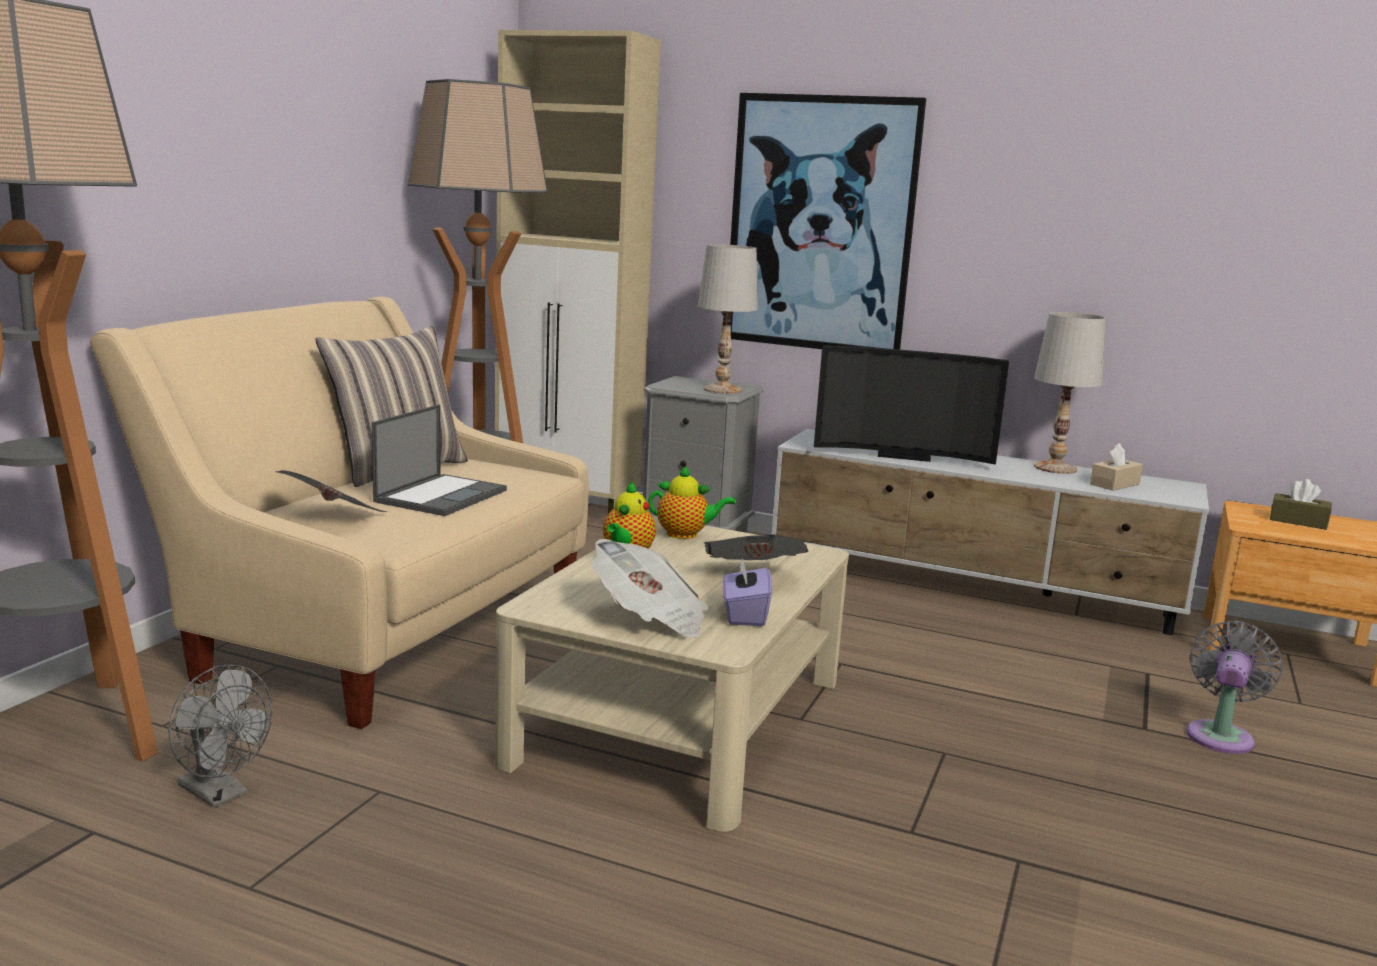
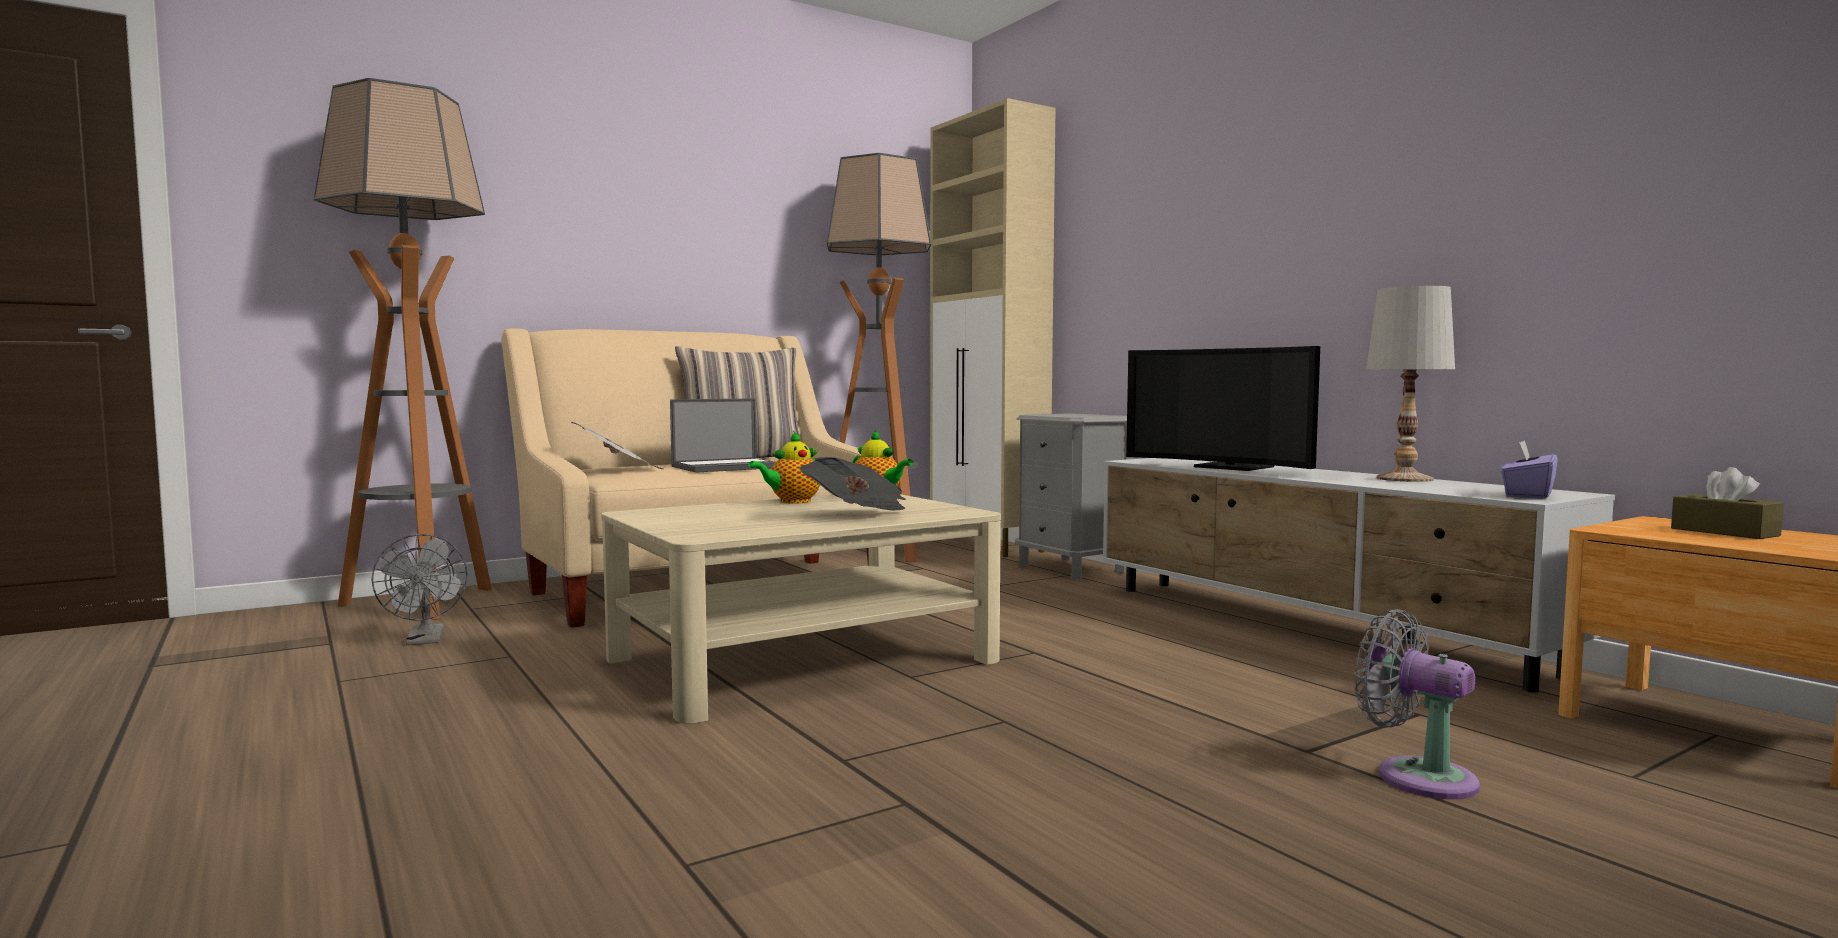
camera: 35 degrees right, 10 degrees down
(650, 618) = (696, 522): newspaper -> none
(721, 390) = (1084, 415): white table lamp -> none
(744, 615) = (777, 527): purple tissue box -> purple tissue box (1527, 495)
(820, 224) = (1181, 245): picture -> none
(1114, 484) = (1454, 488): beige tissue box -> none
(1220, 735) = (1416, 776): grey fan -> grey fan turned 105 degrees counterclockwise

